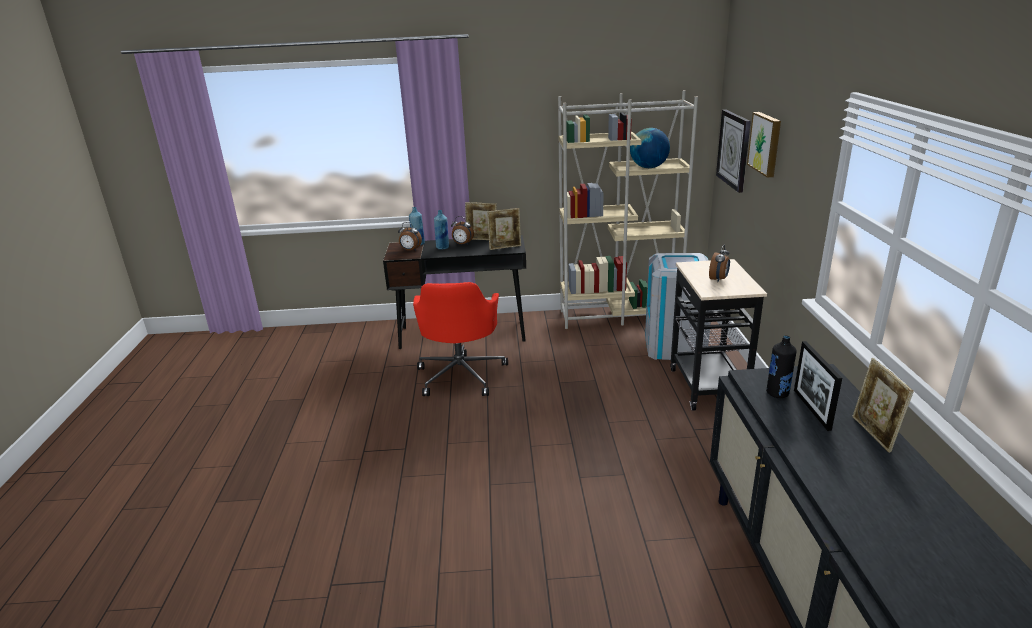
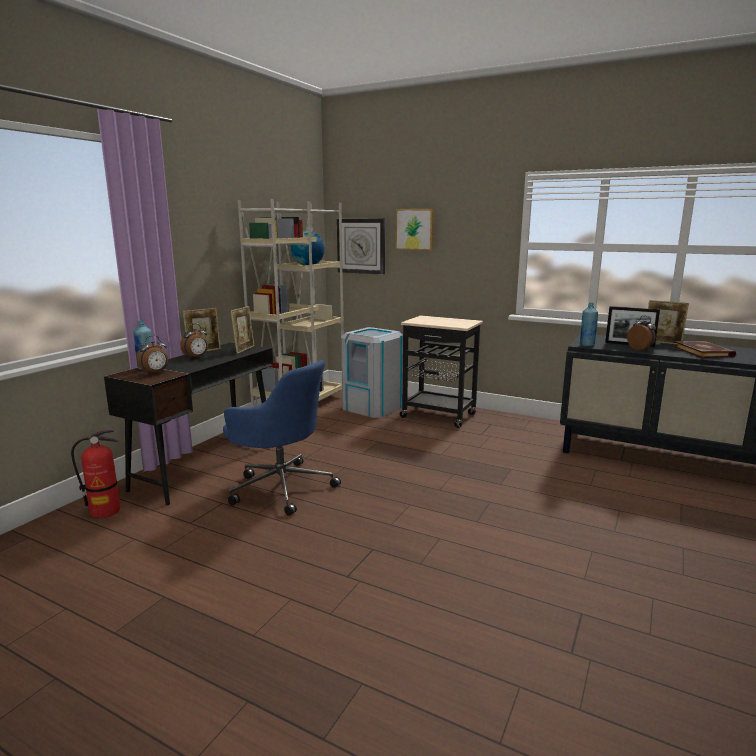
camera: 60 degrees left, 10 degrees down
(375, 335) = (105, 511): none -> fire extinguisher
(443, 247) = (185, 363): blue bottle -> blue bottle (587, 345)
(461, 374) = (281, 487): red office chair -> blue office chair
(718, 279) = (446, 322): alarm clock -> alarm clock (640, 349)
(777, 393) = (606, 345): black bottle -> none
(863, 476) = (703, 351): none -> book

